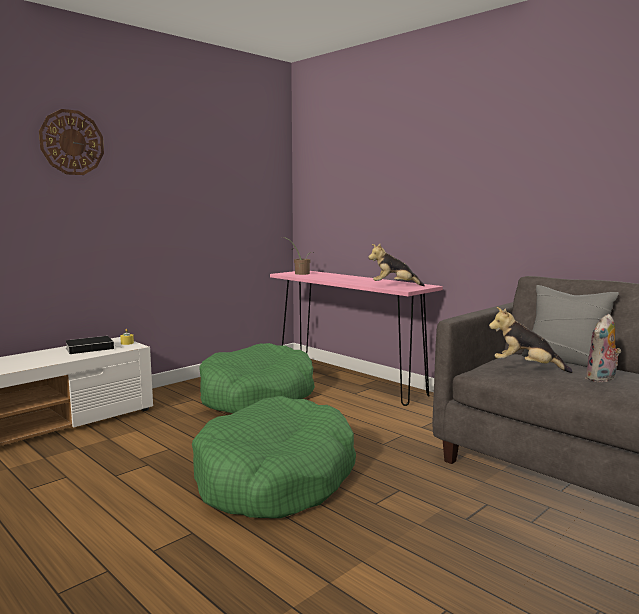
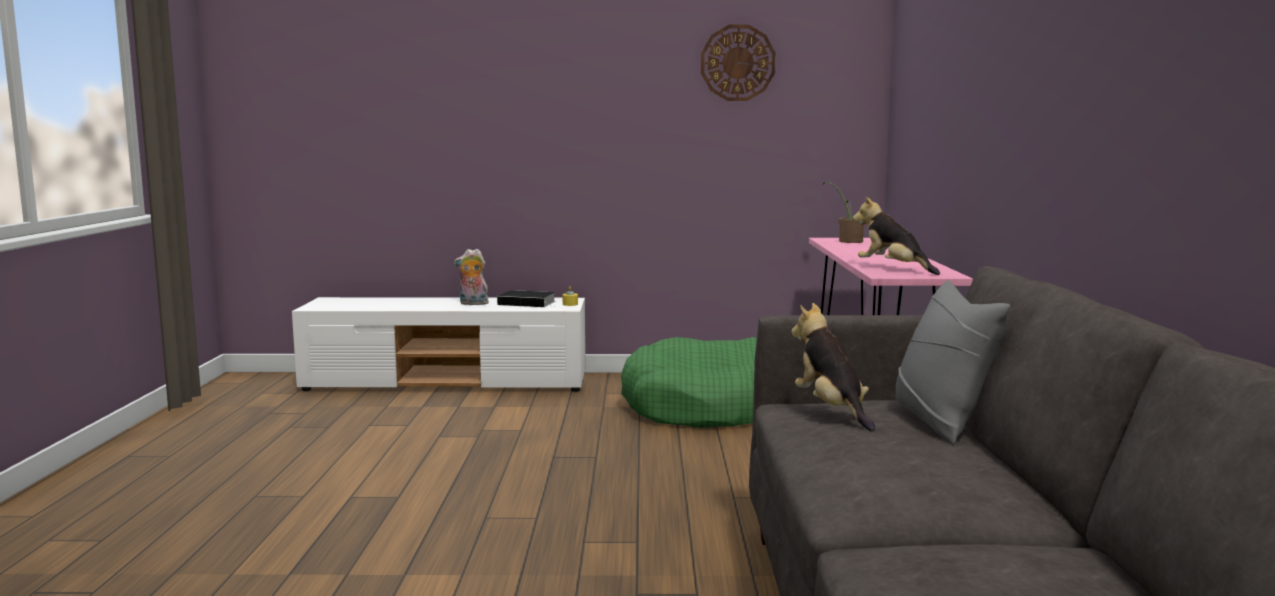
camera: 45 degrees right, 0 degrees up
(72, 142) = (538, 58): wall clock -> wall clock (738, 63)
(275, 478) = (549, 485): green dog bed -> none
(601, 379) = (876, 446): plush toy -> plush toy (472, 304)

